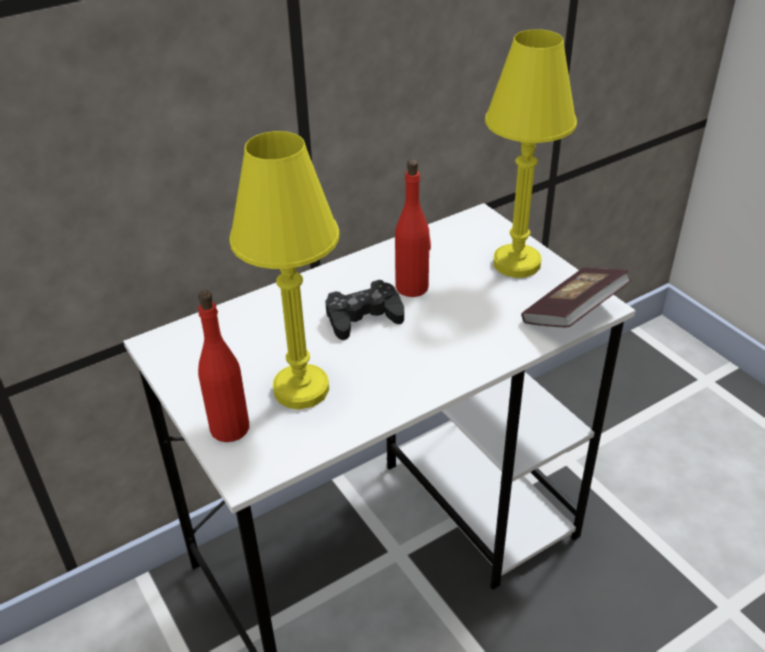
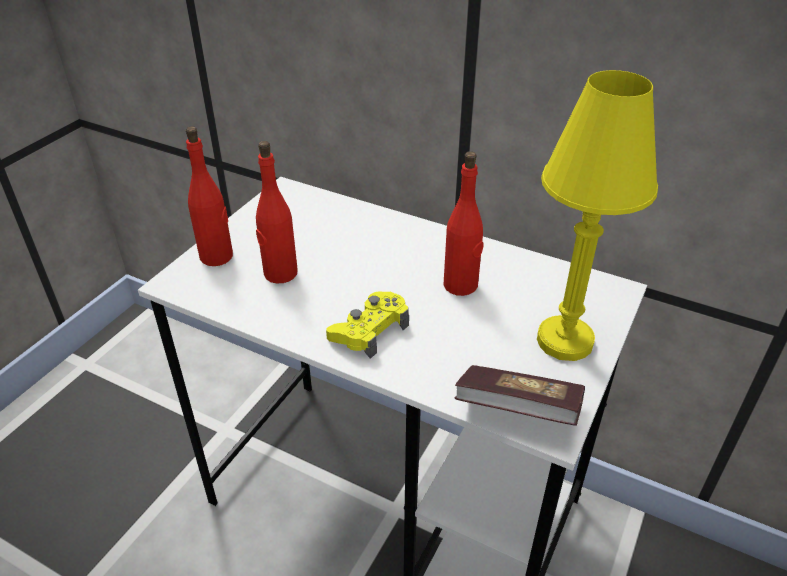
camera: 60 degrees right, 0 degrees up
(301, 389) = (280, 273): yellow table lamp -> red bottle
(363, 317) = (394, 272): black game controller -> none
(430, 357) = (369, 330): none -> yellow game controller

